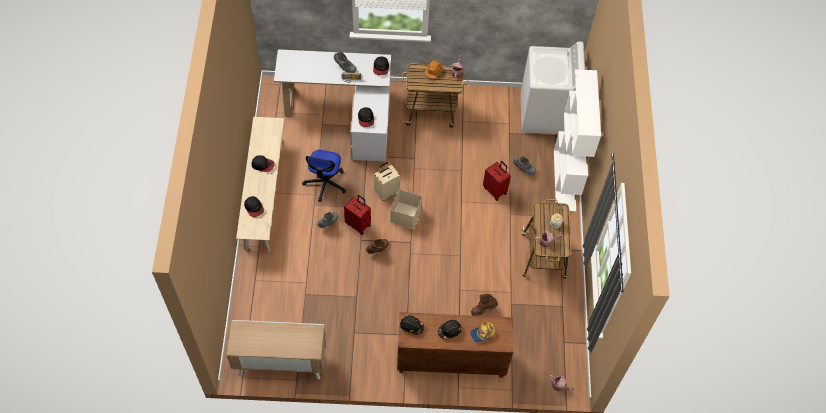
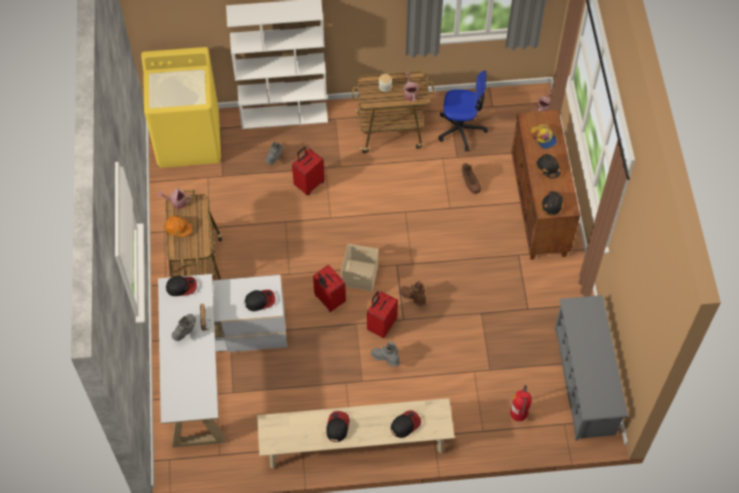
camera: 95 degrees left, 0 degrees up
(261, 308) = (518, 416): none -> fire extinguisher
(280, 363) = (584, 381): cabinet -> grey shoe rack
(325, 183) = (327, 373): office chair -> office chair (461, 129)
(386, 192) = (329, 300): beige suitcase -> red suitcase
(545, 114) = (189, 140): white washing machine -> yellow washing machine

